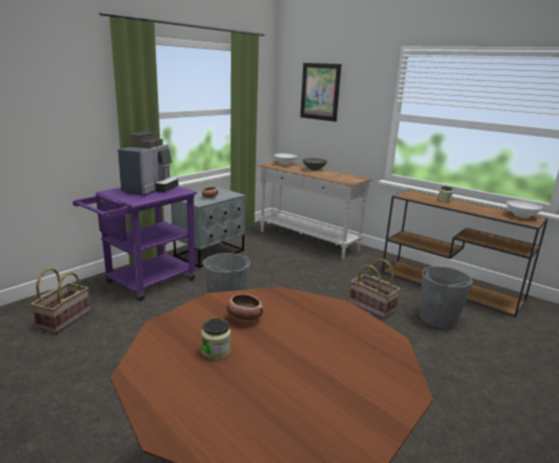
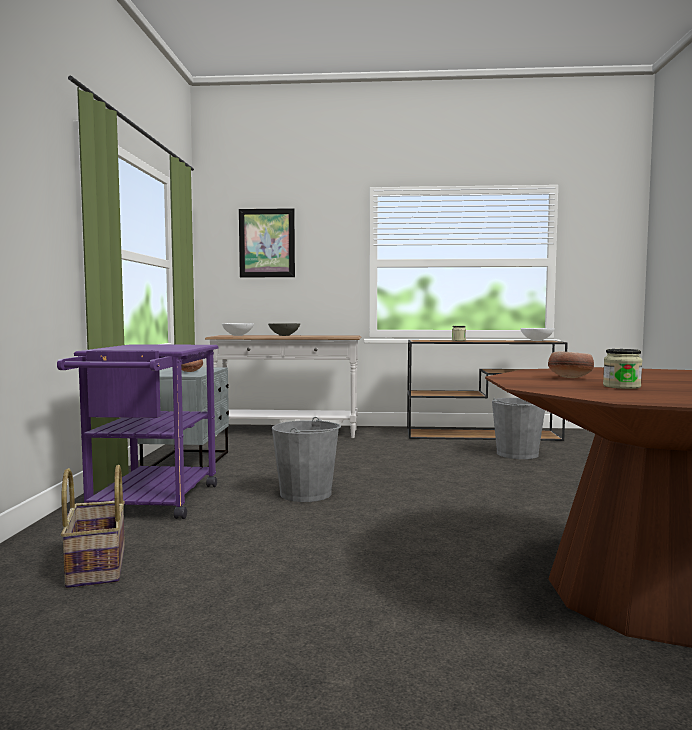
camera: 35 degrees left, 15 degrees down
(150, 189) = (150, 346): coffee machine -> none
(372, 307) = (452, 460): basket -> none

